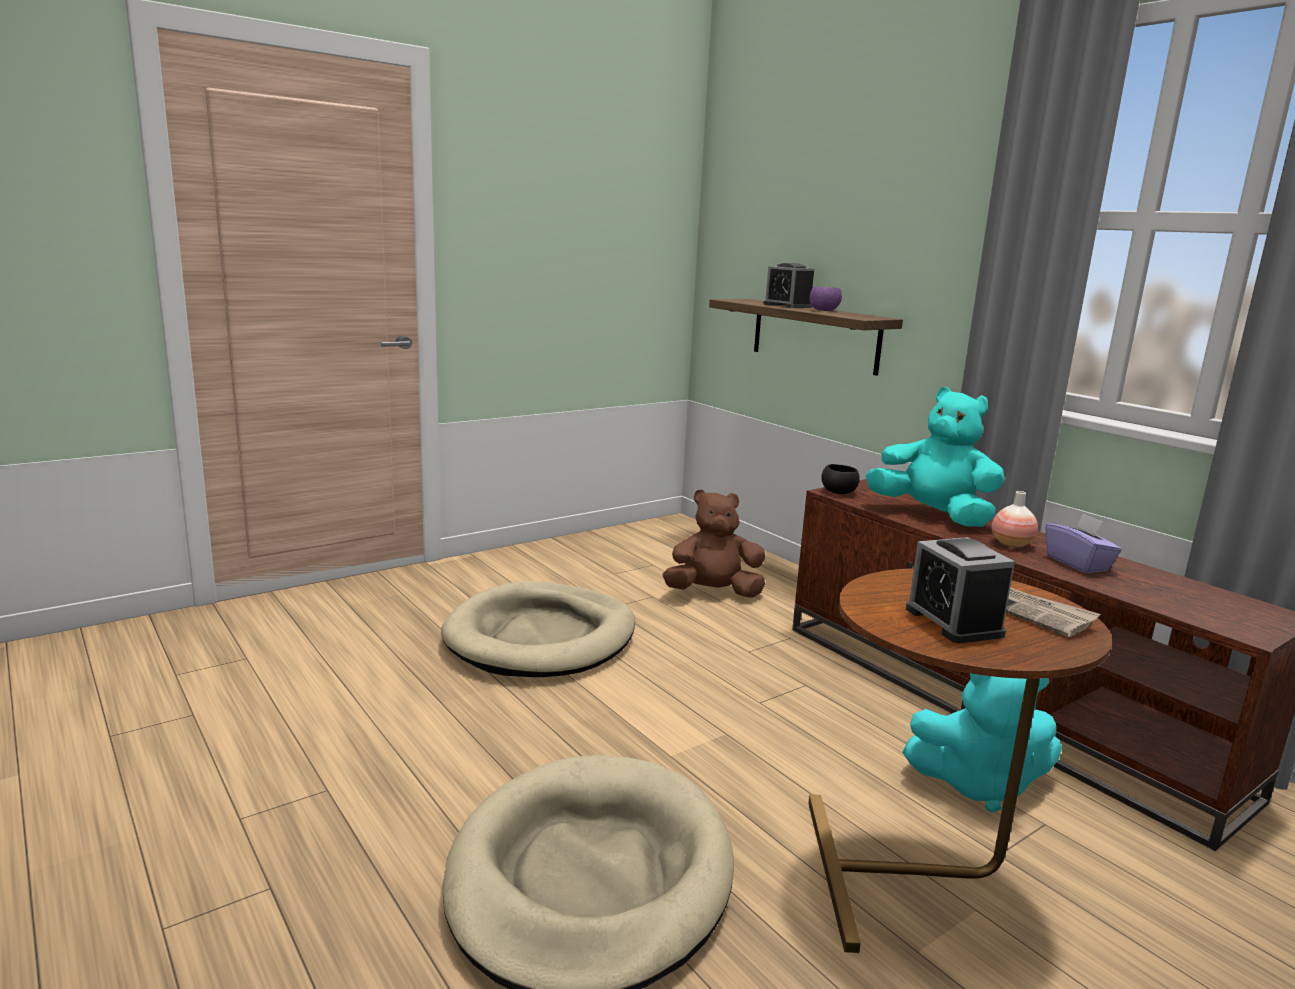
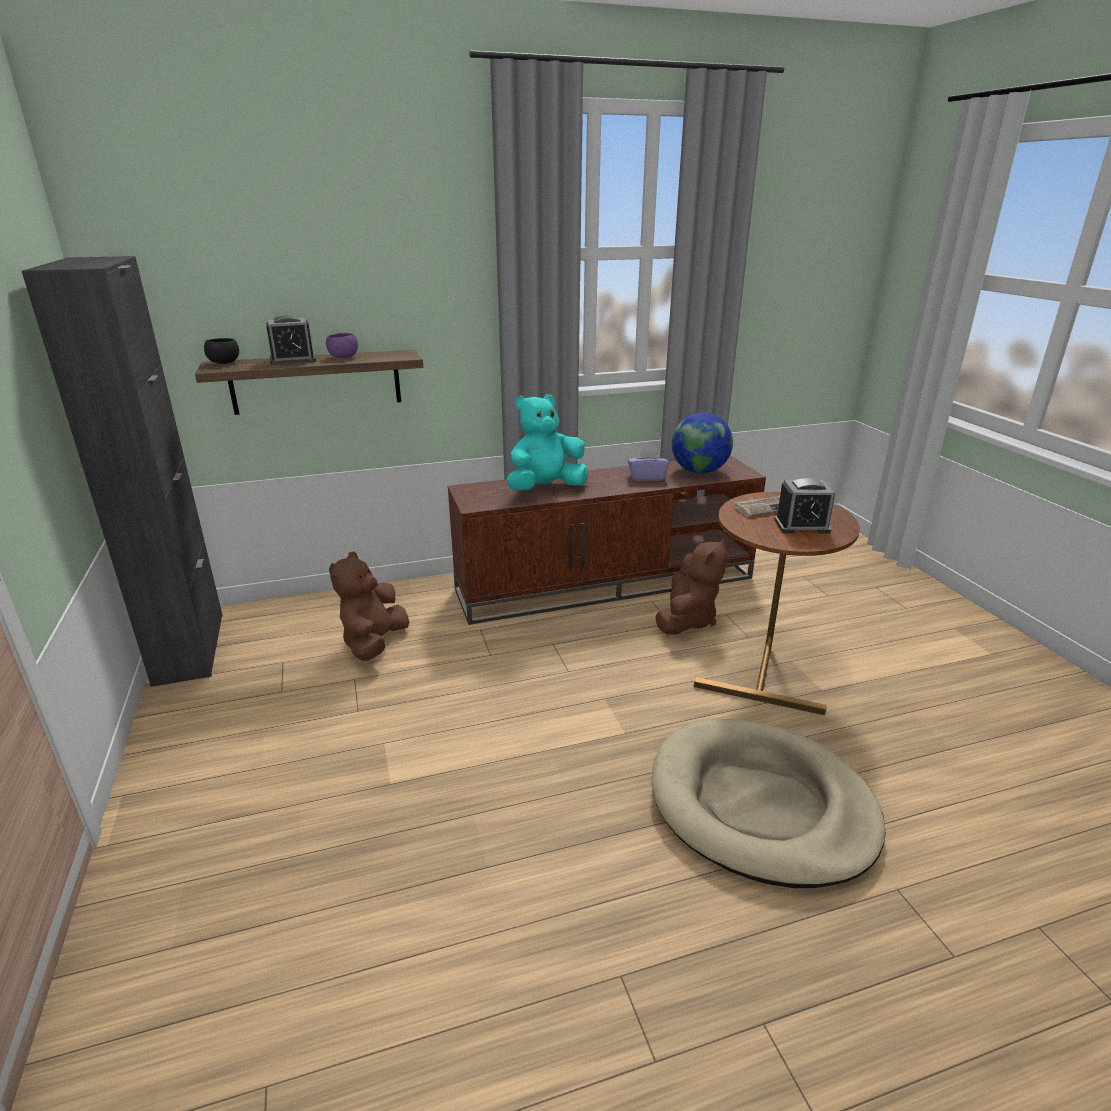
camera: 70 degrees left, 10 degrees up
(541, 637) = (391, 770): beige dog bed -> none
(642, 531) = (189, 648): none -> black cabinet
(839, 492) = (476, 504): black bowl -> black bowl (224, 363)
(977, 784) = (687, 620): turquoise plush toy -> brown plush toy
(1011, 544) = (610, 483): vase -> none
(1177, 596) = (699, 471): none -> globe

